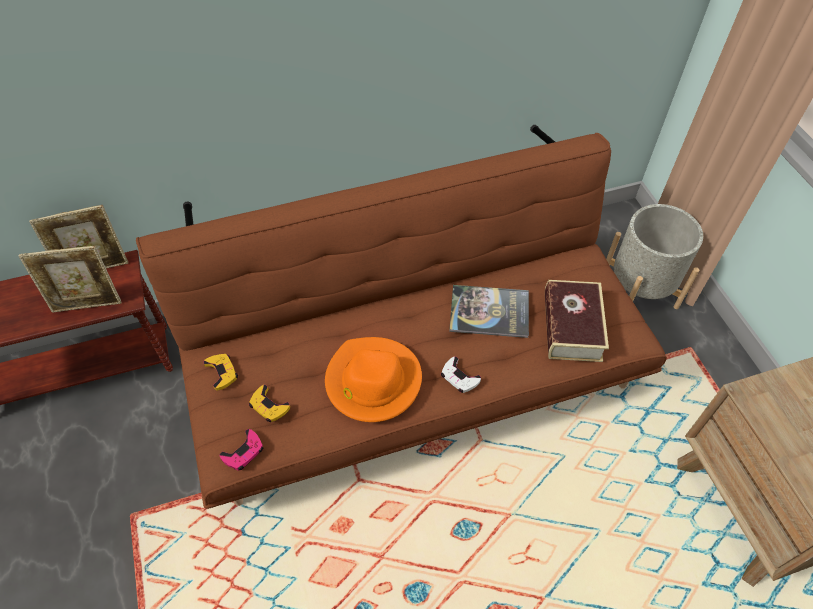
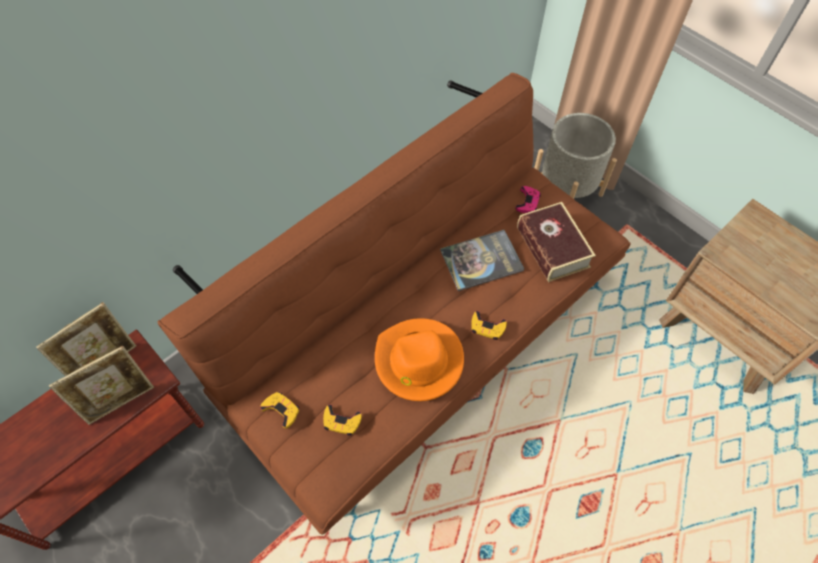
camera: 25 degrees left, 5 degrees up
(243, 452) = (343, 472): pink game controller -> pink game controller (528, 202)
(459, 377) = (487, 327): white game controller -> yellow game controller

